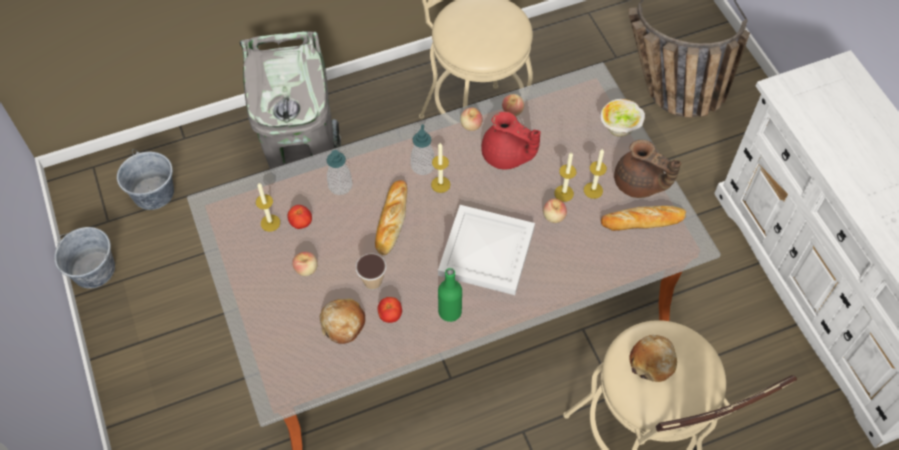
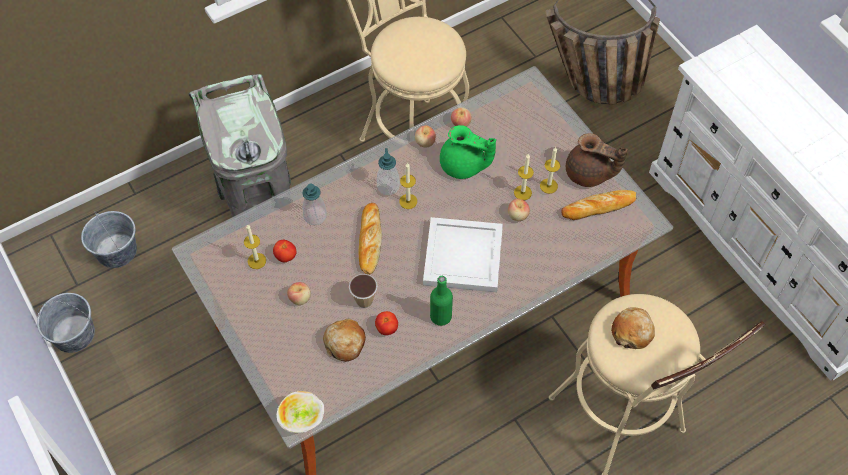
camera: 10 degrees left, 0 degrees up
(506, 156) = (464, 166): red teapot -> green teapot
(619, 129) = (561, 126): bowl -> bowl (303, 421)

